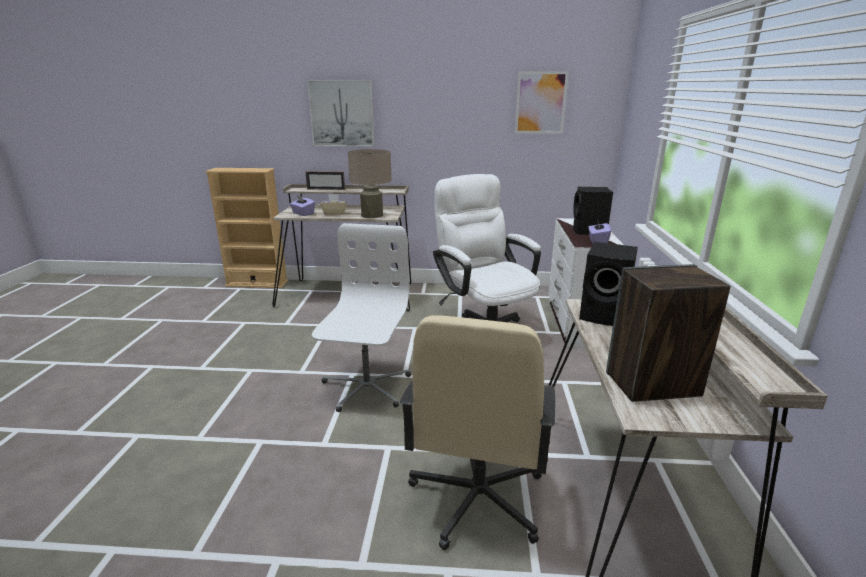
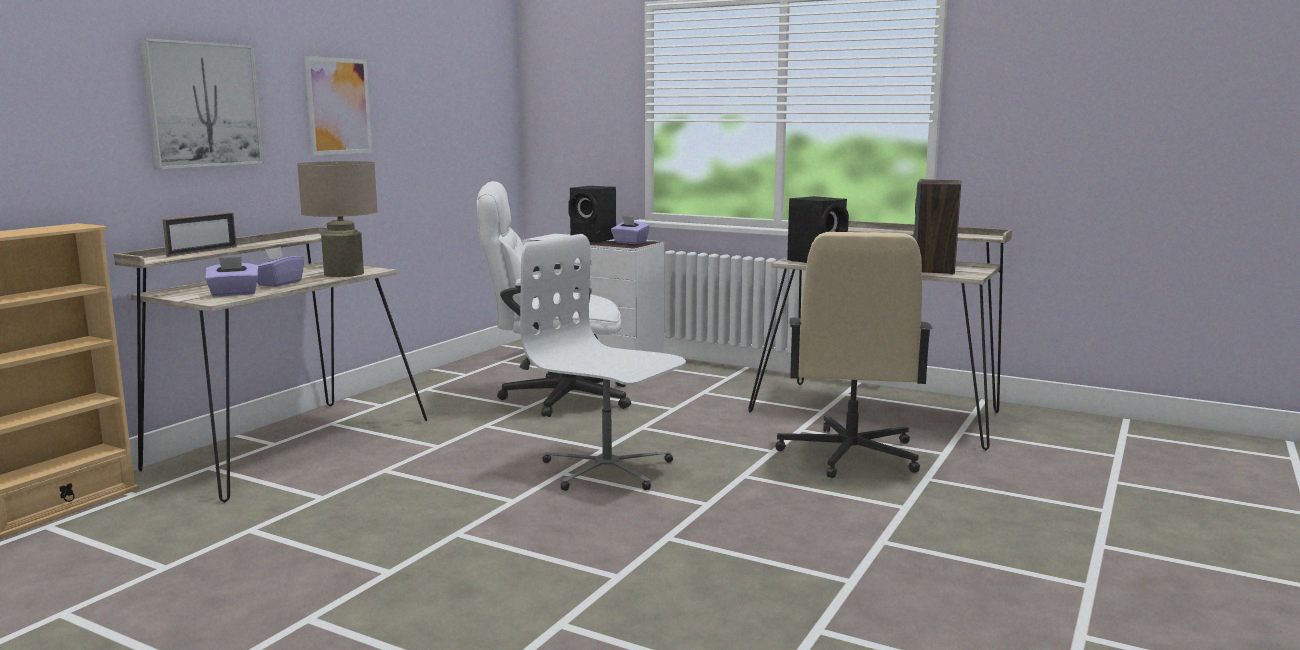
camera: 65 degrees left, 10 degrees down
(334, 213) = (279, 283): beige tissue box -> purple tissue box
(476, 499) = (849, 455): beige office chair -> beige office chair turned 60 degrees clockwise
(540, 103) = (451, 91): picture -> picture (338, 106)

